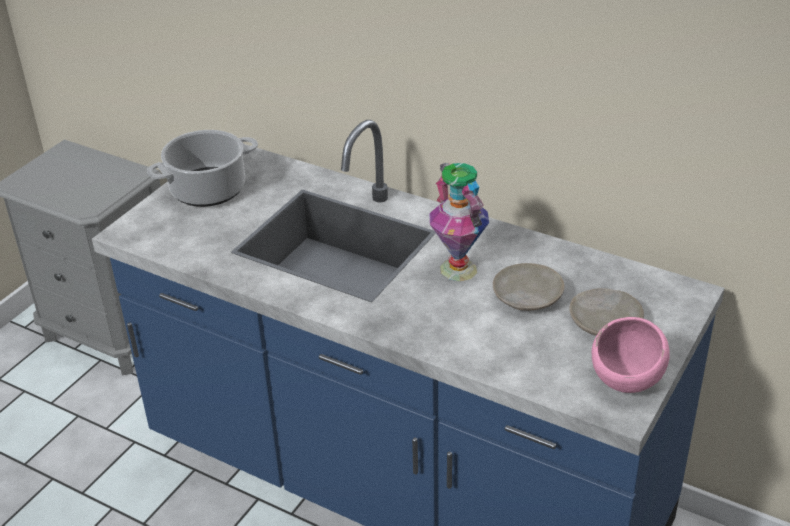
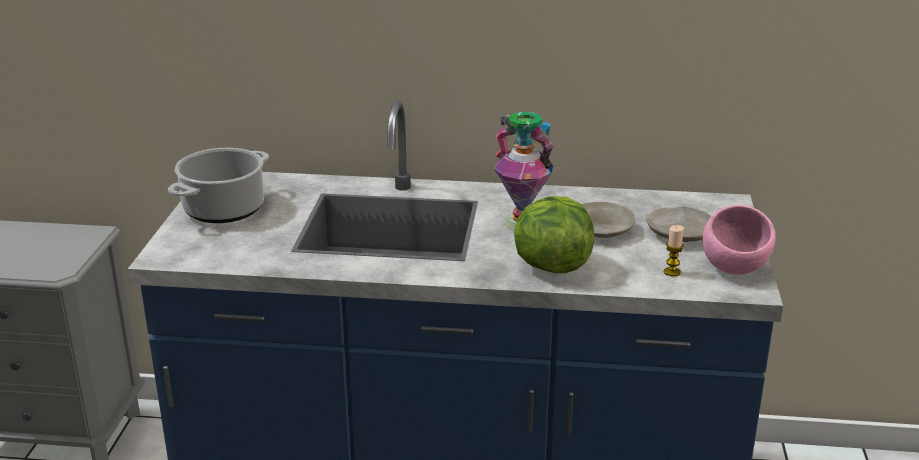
camera: 25 degrees left, 10 degrees down
(446, 329) = (550, 266): none -> lettuce
(558, 368) = (672, 272): none -> candle

